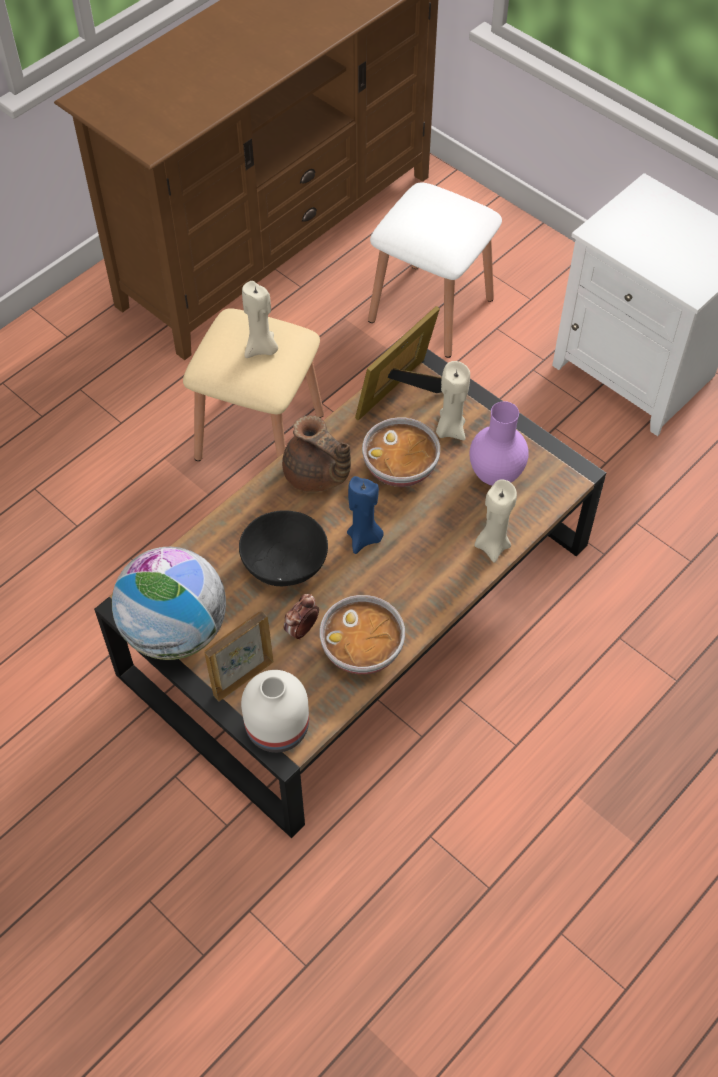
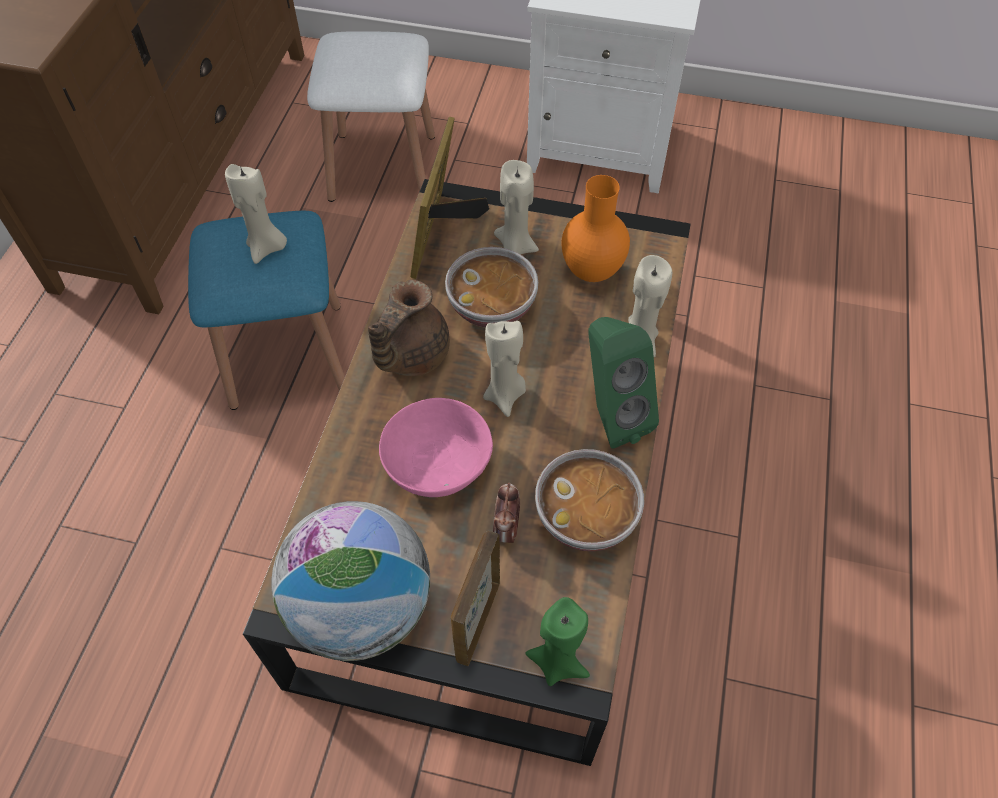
camera: 30 degrees left, 0 degrees up
(260, 436) = (287, 354): beige stool -> blue stool
(277, 730) = (558, 662): white vase -> green candle
(284, 563) = (437, 464): black bowl -> pink bowl
(316, 476) = (409, 354): brown teapot -> brown teapot turned 105 degrees clockwise
(364, 538) = (505, 395): blue candle -> beige candle
(431, 589) = (610, 415): none -> green speaker
(495, 477) = (592, 273): purple vase -> orange vase

